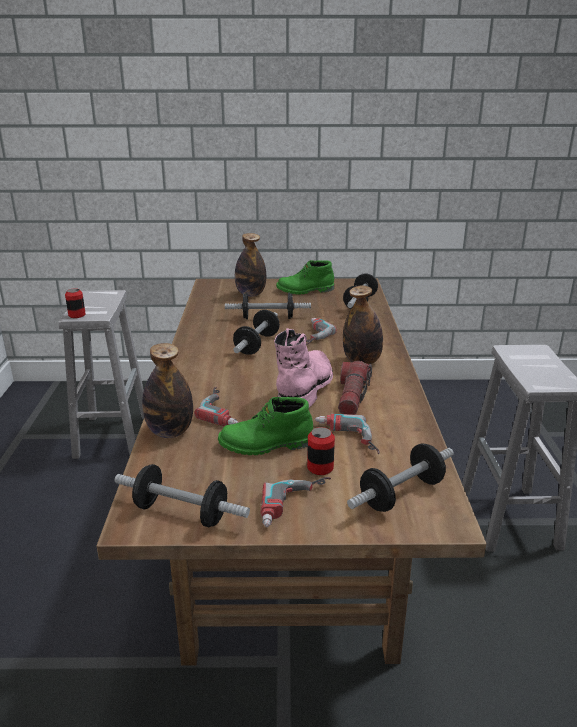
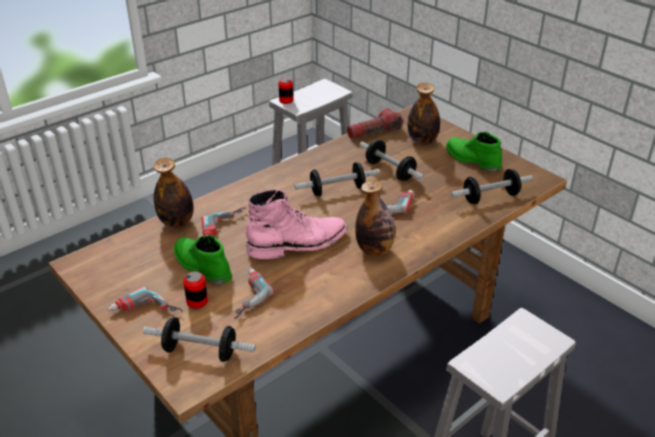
camera: 50 degrees right, 10 degrees up
(181, 513) = (99, 273): dumbbell -> none
(352, 397) = (309, 271): flashlight -> flashlight (374, 132)

